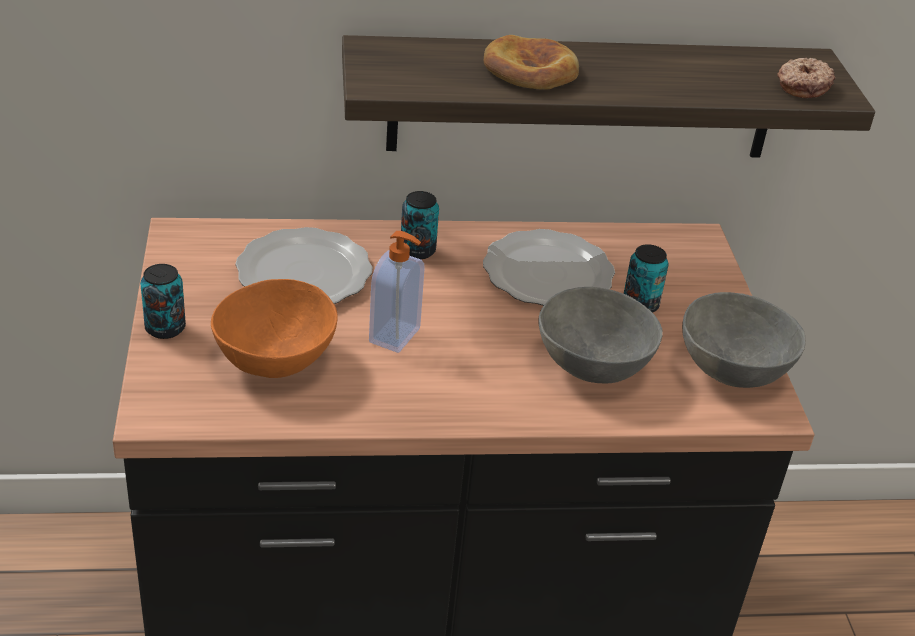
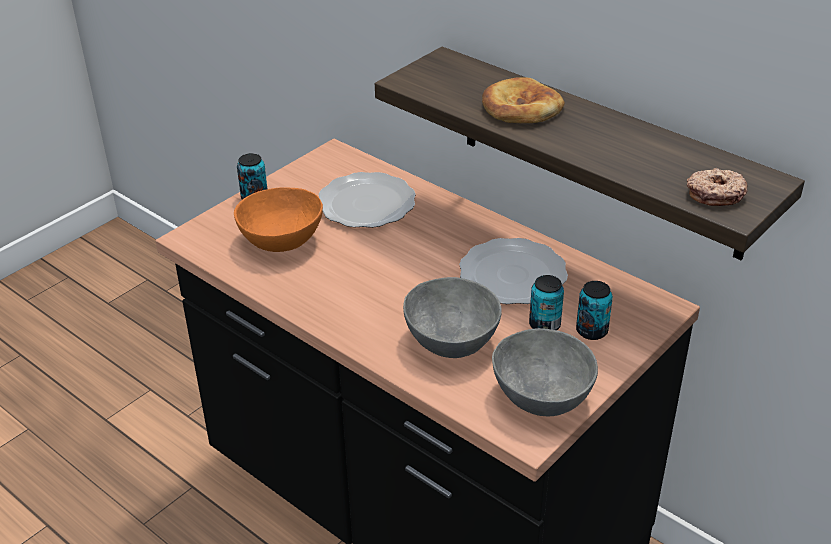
camera: 50 degrees right, 0 degrees up
(396, 336) = (363, 263): soap dispenser -> none
(417, 250) = (451, 222): can -> can (591, 331)

